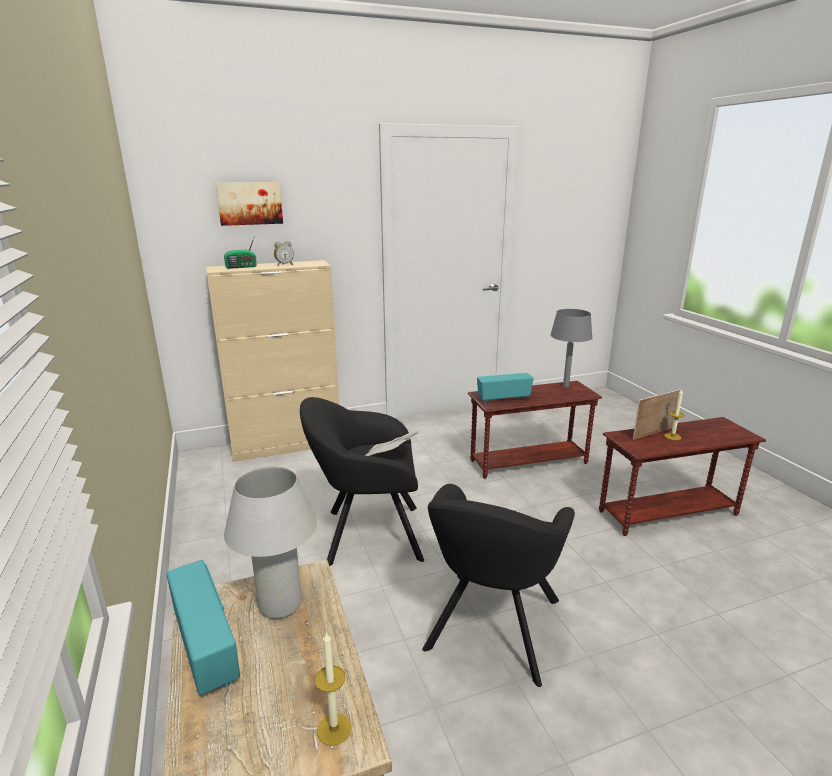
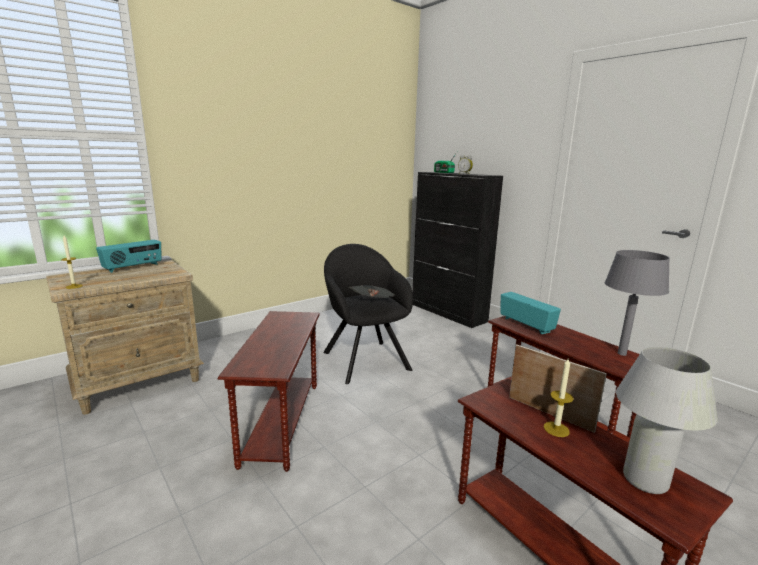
camera: 70 degrees right, 5 degrees down
(250, 203) = (468, 129): picture -> none
(280, 604) = (157, 272): white table lamp -> white table lamp (645, 480)
(287, 445) = (448, 313): beige cabinet -> black cabinet
(491, 629) = (281, 423): black armchair -> brown side table

